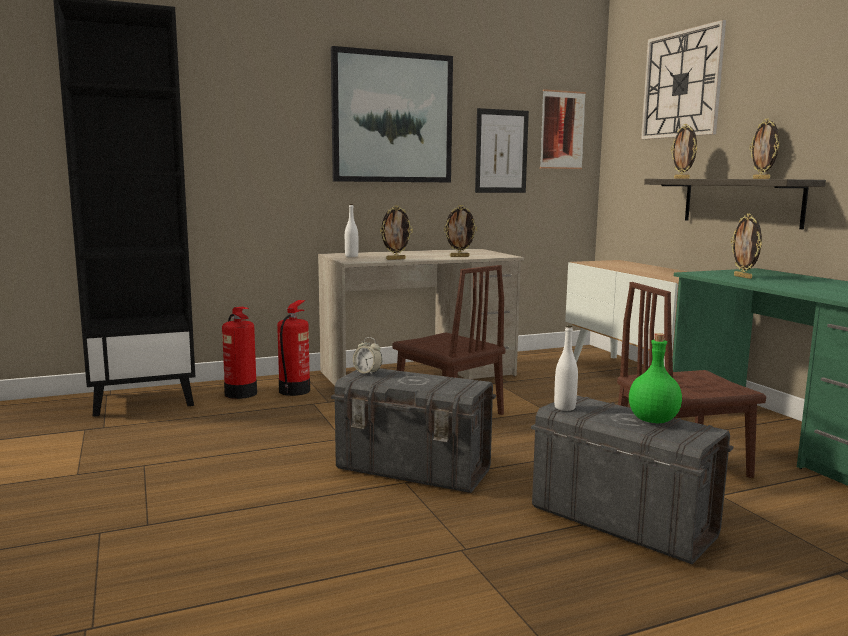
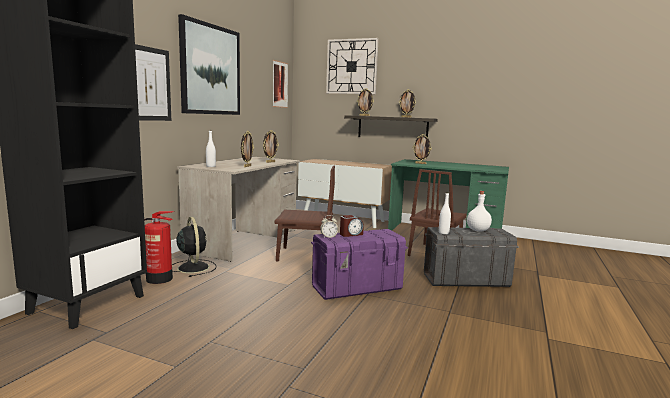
camera: 45 degrees left, 0 degrees up
(295, 390) = (193, 267): fire extinguisher -> black fan
(407, 376) = (351, 234): none -> alarm clock
(414, 469) = (357, 287): grey storage box -> purple storage box
(501, 151) = (258, 95): picture -> picture (150, 84)
(652, 420) = (477, 230): green bottle -> white bottle

